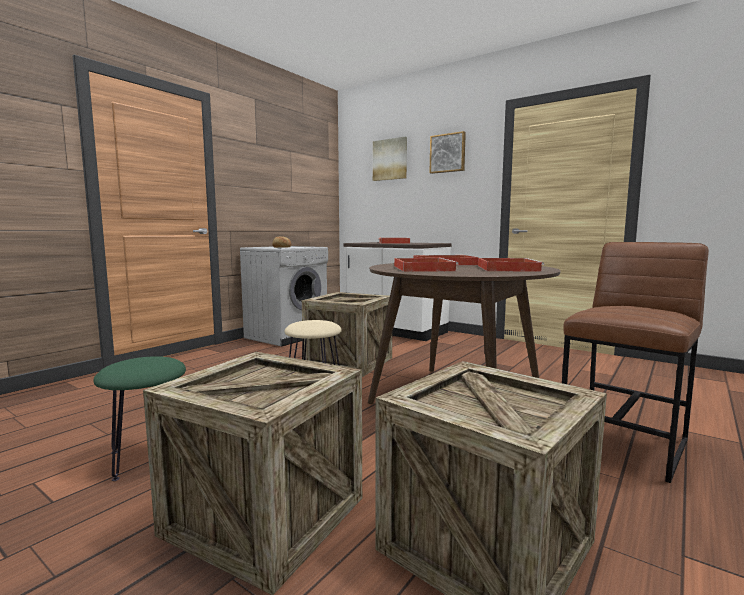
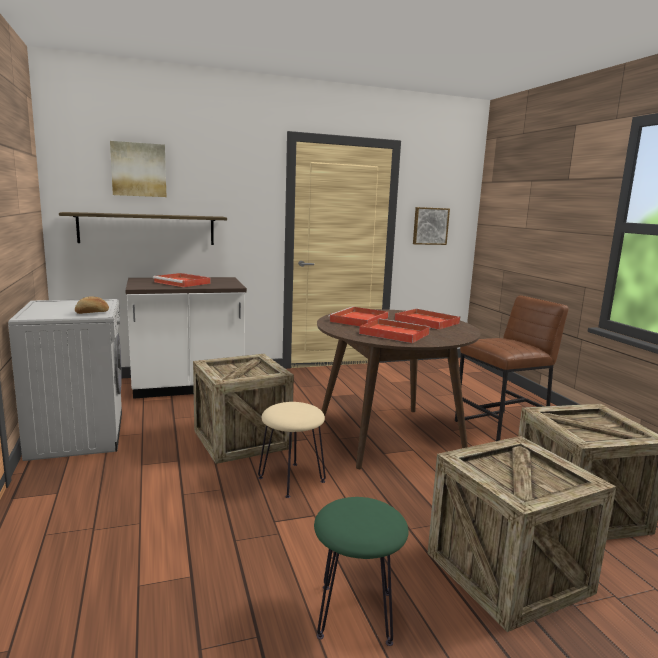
camera: 55 degrees left, 5 degrees up
(393, 204) = (147, 229): none -> shelf
(448, 153) = (223, 175): picture -> picture (430, 226)
(624, 442) = (501, 427): brown chair -> brown chair turned 75 degrees clockwise

